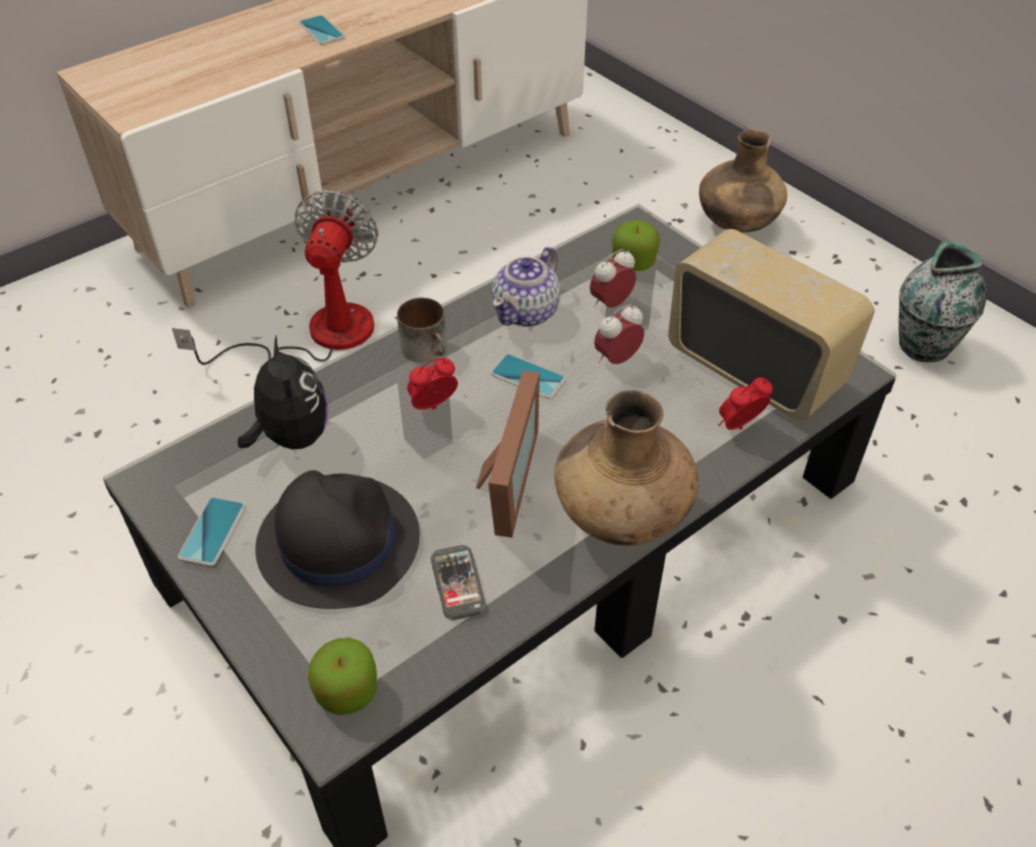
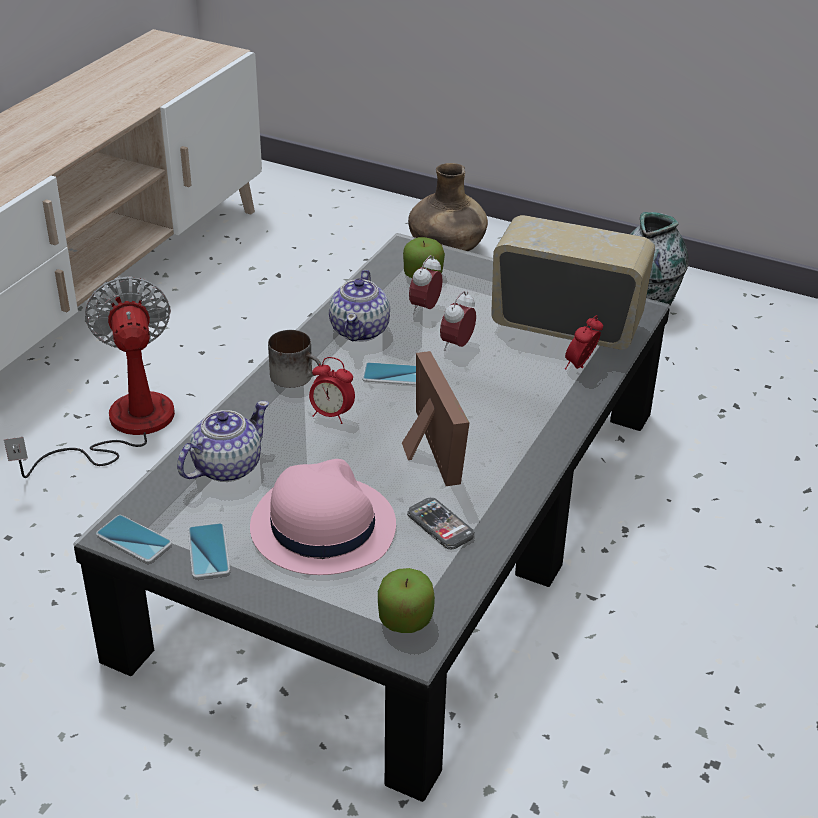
camera: 25 degrees left, 10 degrees down
(292, 436) = (225, 467): plush toy -> teapot
(321, 31) = (47, 142): phone -> phone (134, 539)
(337, 541) = (322, 526): black hat -> pink hat
(433, 407) = (331, 415): alarm clock -> alarm clock turned 105 degrees counterclockwise
(621, 515) = (532, 446): brown vase -> none

